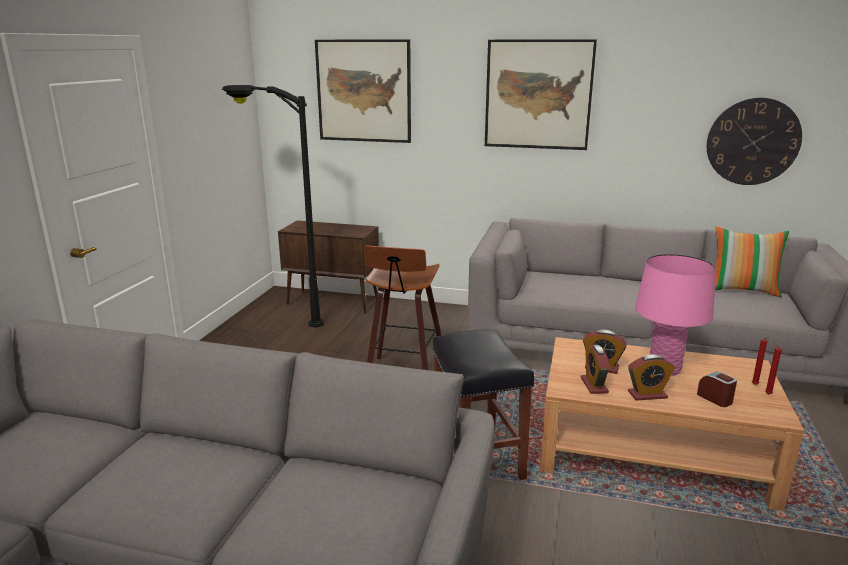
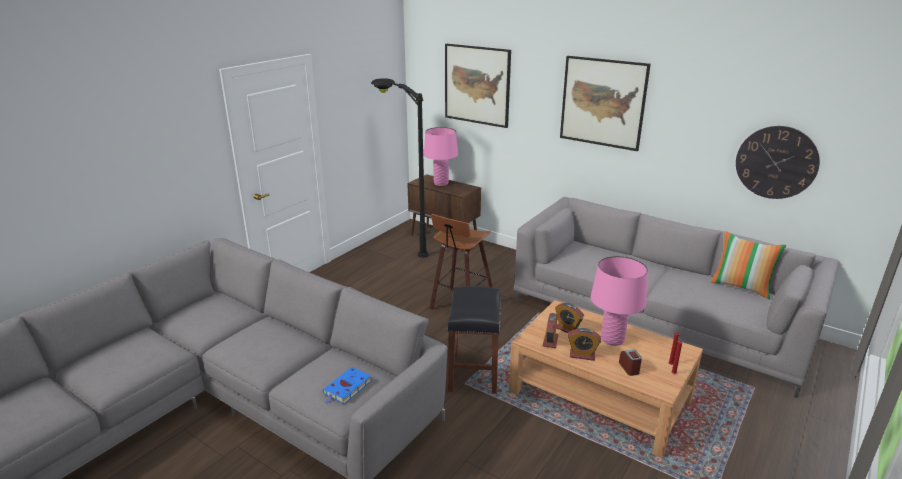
camera: 20 degrees right, 5 degrees up
(324, 227) = (441, 183): none -> pink table lamp
(360, 517) = (347, 388): none -> blue book

